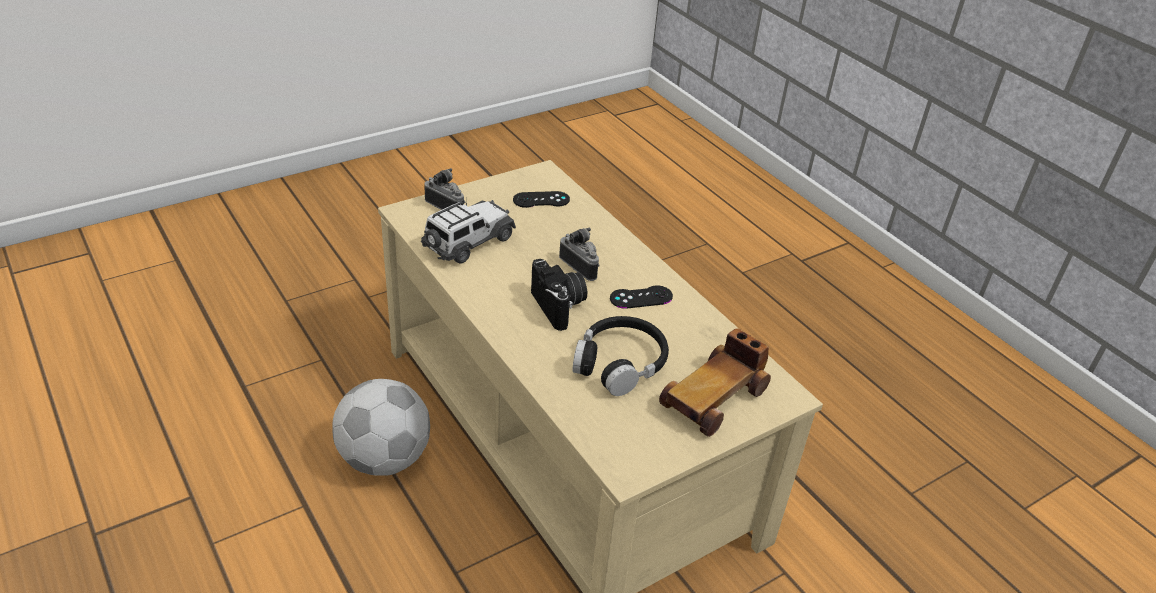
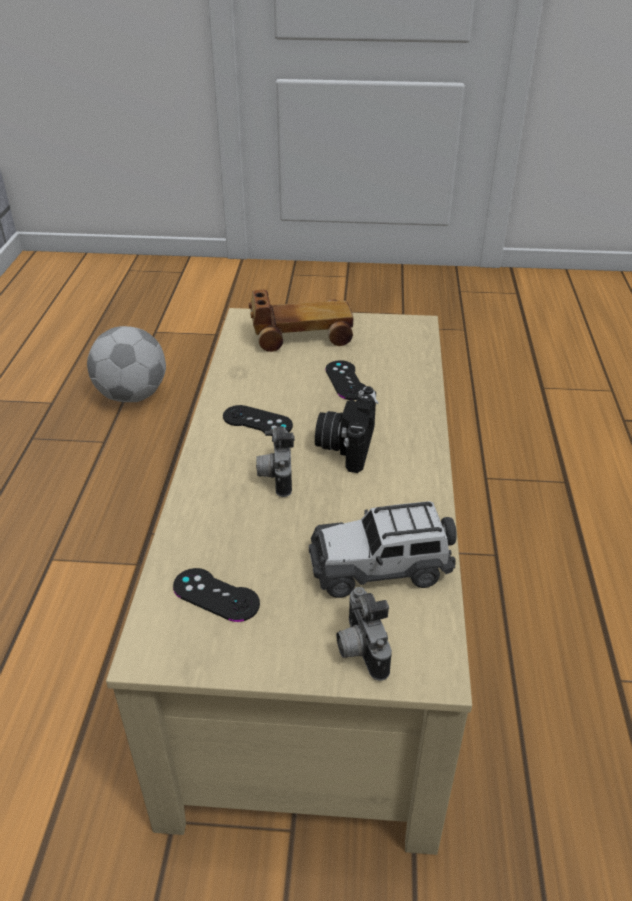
camera: 140 degrees left, 0 degrees up
(385, 459) = (514, 688): football -> football (132, 395)
(619, 363) = (346, 380): black headphones -> black game controller

